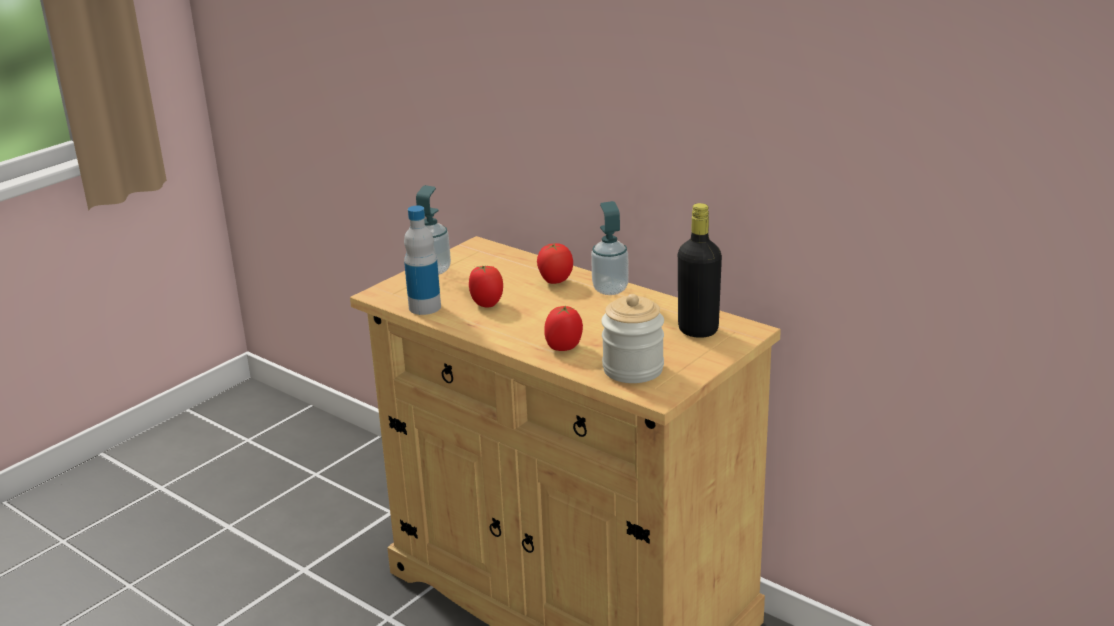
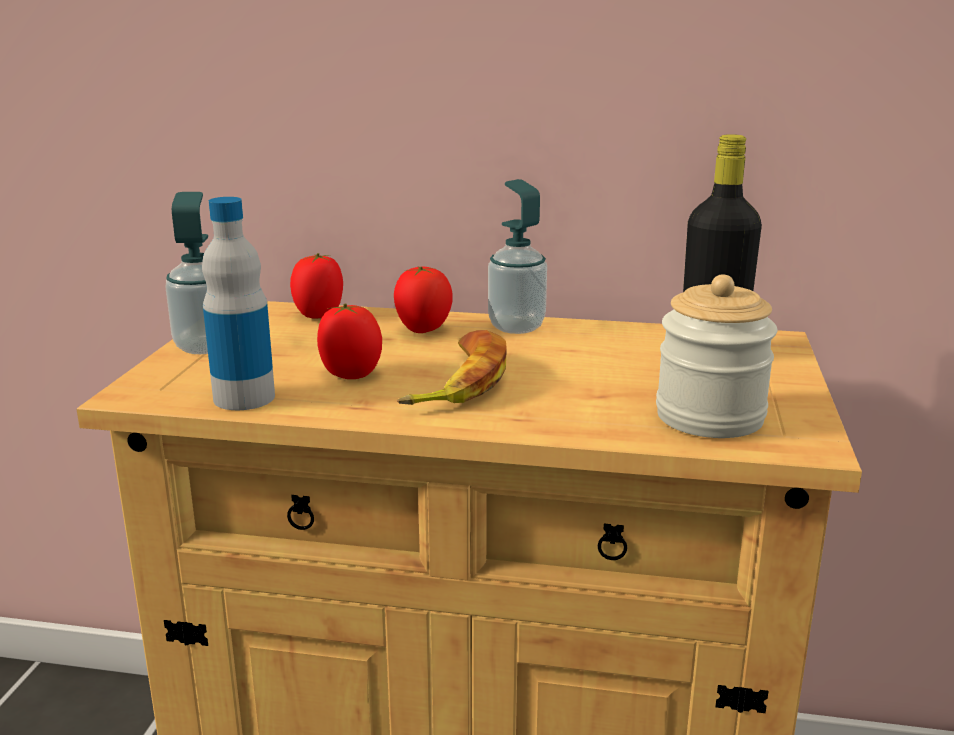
camera: 30 degrees left, 5 degrees down
(534, 320) = (458, 382): none -> banana
(564, 347) = (559, 408): tomato -> tomato (319, 315)

